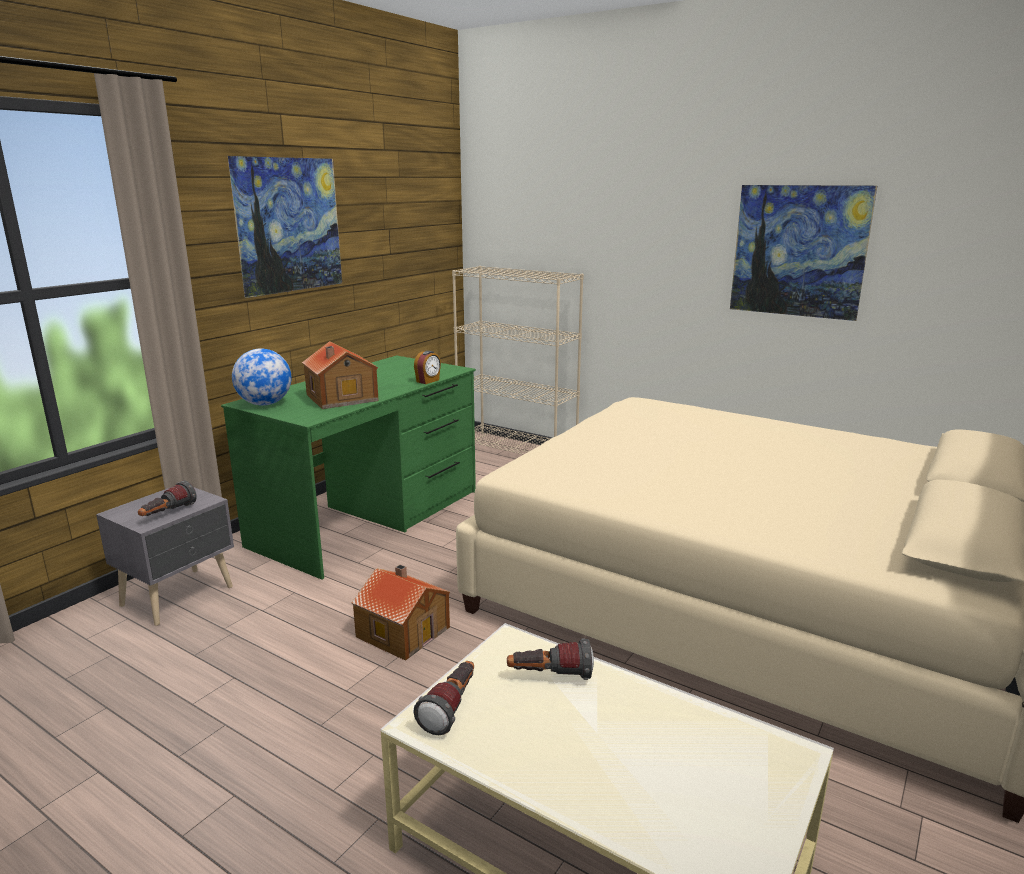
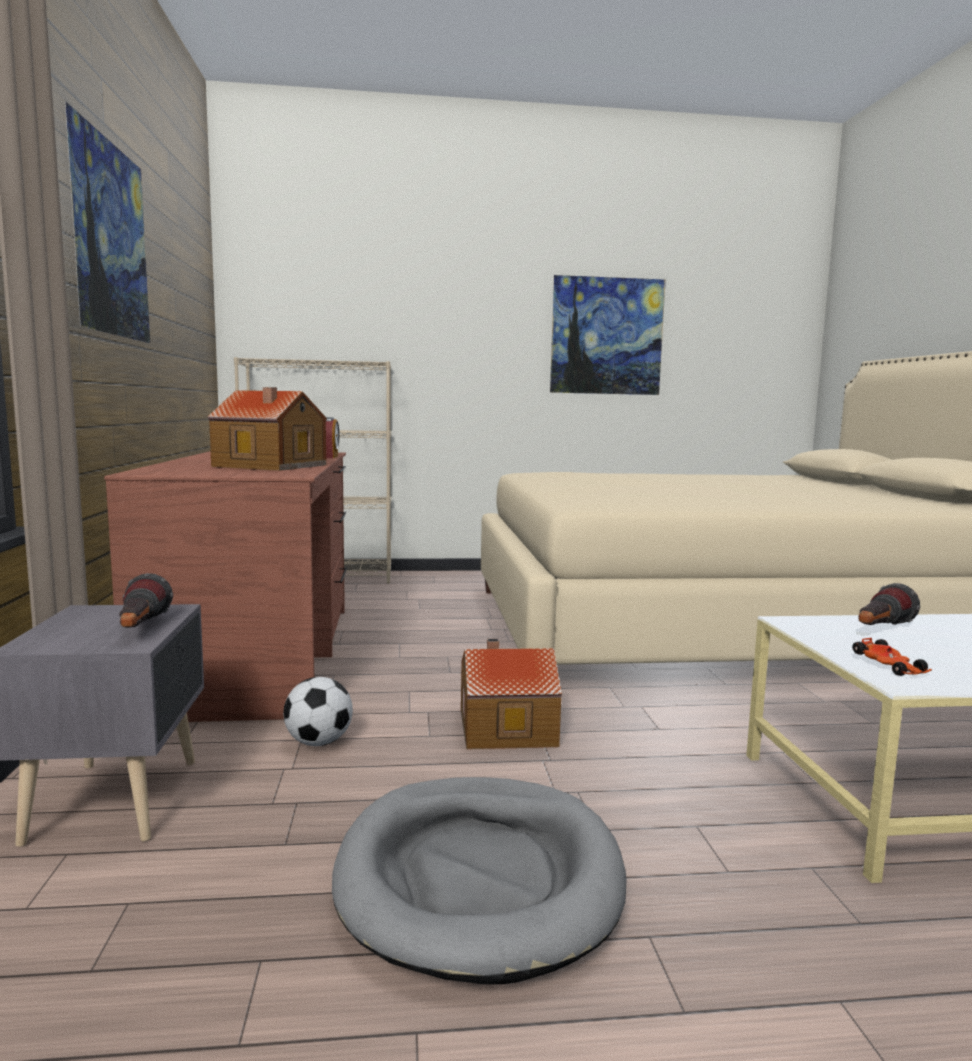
camera: 40 degrees left, 10 degrees down
(228, 719) = (479, 878): none -> grey dog bed
(265, 404) = (178, 472): globe -> none
(298, 598) = (318, 742): none -> football
(369, 517) = (259, 656): green desk -> brown desk
(451, 708) = (890, 666): flashlight -> toy car

